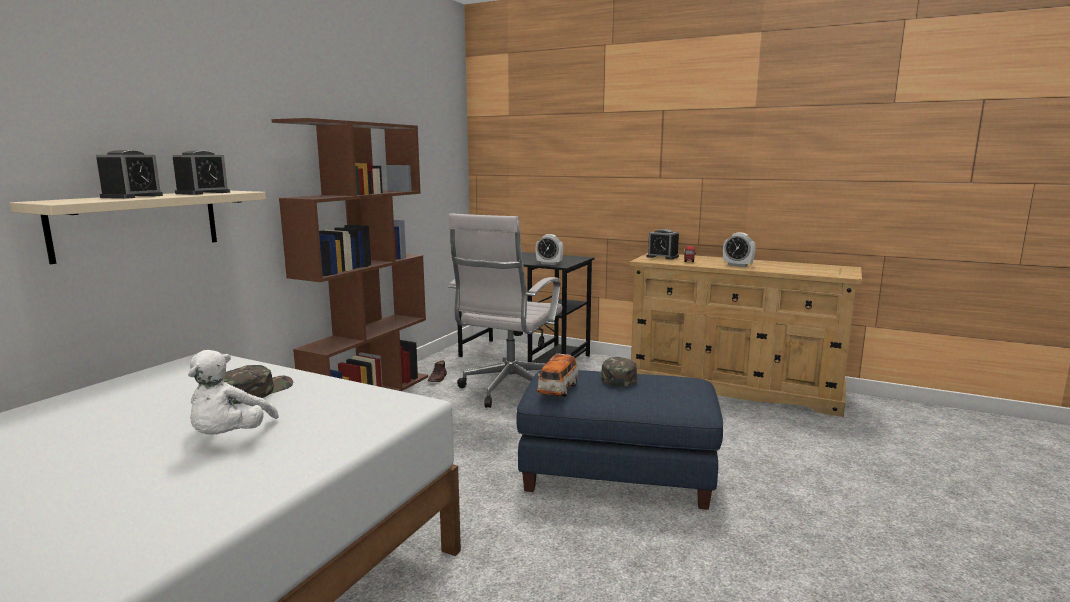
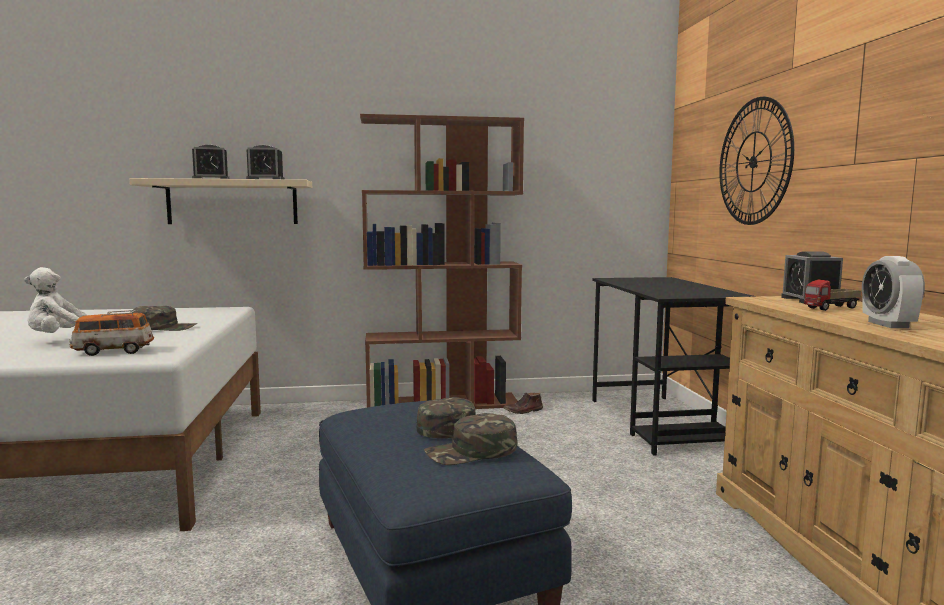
camera: 55 degrees right, 5 degrees down
(508, 391) = (551, 444): white office chair -> none
(549, 264) = (659, 293): alarm clock -> none
(558, 390) = (373, 414): toy car -> toy car (113, 351)
(573, 168) = (753, 162): none -> wall clock
(661, 383) = (471, 452): none -> green cap

